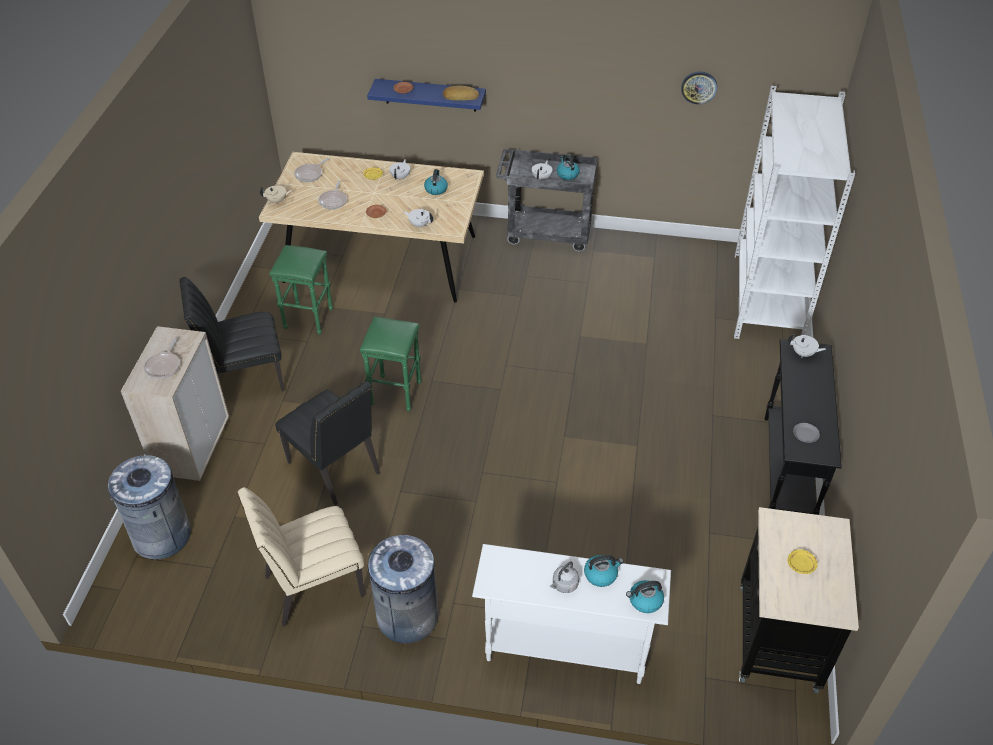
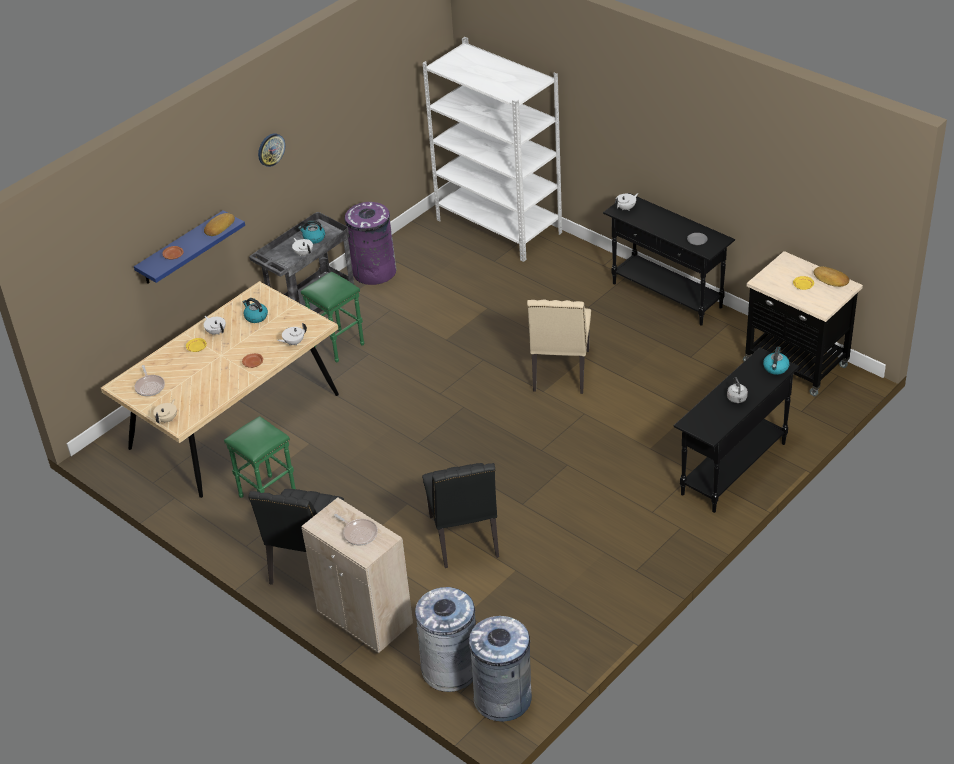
camera: 55 degrees left, 5 degrees down
(315, 585) = (577, 586): beige chair -> beige chair (560, 370)
(333, 201) = (206, 383): frying pan -> none
(333, 467) = (463, 536): black chair -> black chair turned 90 degrees clockwise
(396, 393) = (413, 469): green stool -> green stool (339, 345)
(407, 616) = (646, 542): grey trash can -> grey trash can (503, 698)
(565, 649) = (733, 468): white console table -> black console table
(601, 574) = (741, 379): kettle -> none
(628, 249) = (374, 272): none -> purple trash can
(699, 87) = (367, 99): wall clock -> wall clock (271, 149)
(838, 588) = (830, 279): none -> bread

